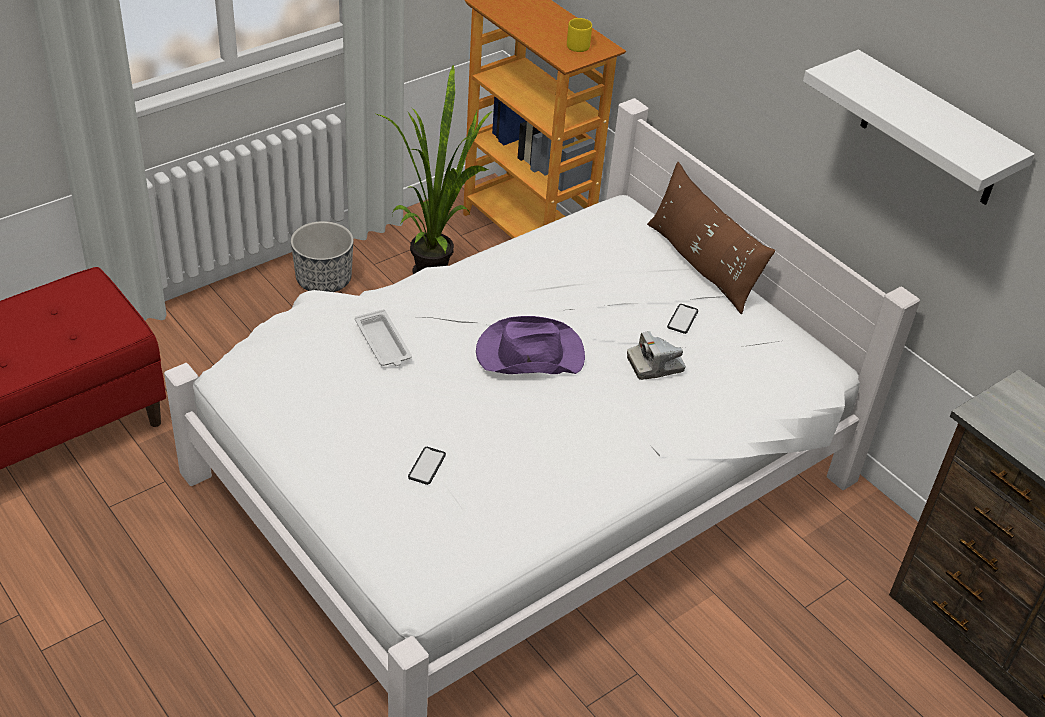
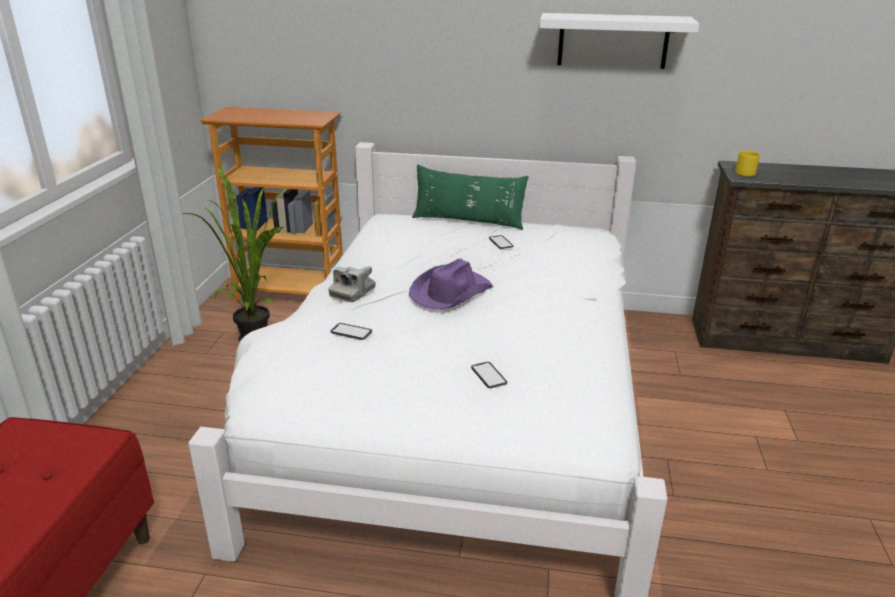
camera: 40 degrees left, 15 degrees down
(323, 280) = (178, 378): planter -> none
(383, 343) = (351, 332): white tray -> phone
(580, 45) = (310, 116): yellow mug -> yellow mug (744, 172)
(655, 365) = (523, 265): camera -> camera (353, 292)
(701, 265) = (468, 221): brown pillow -> green pillow

